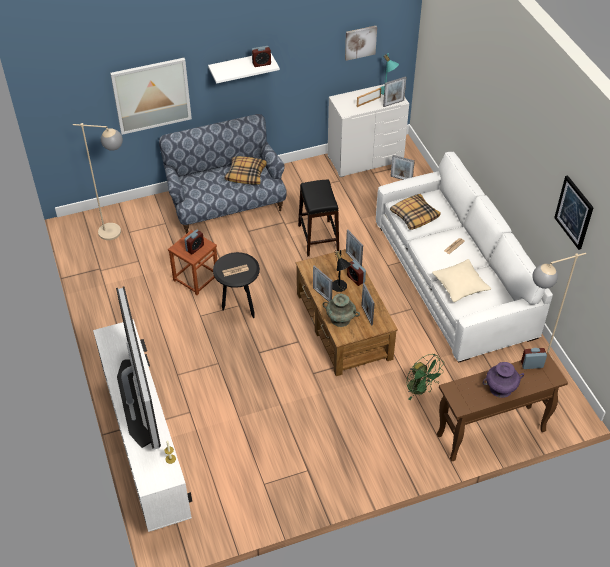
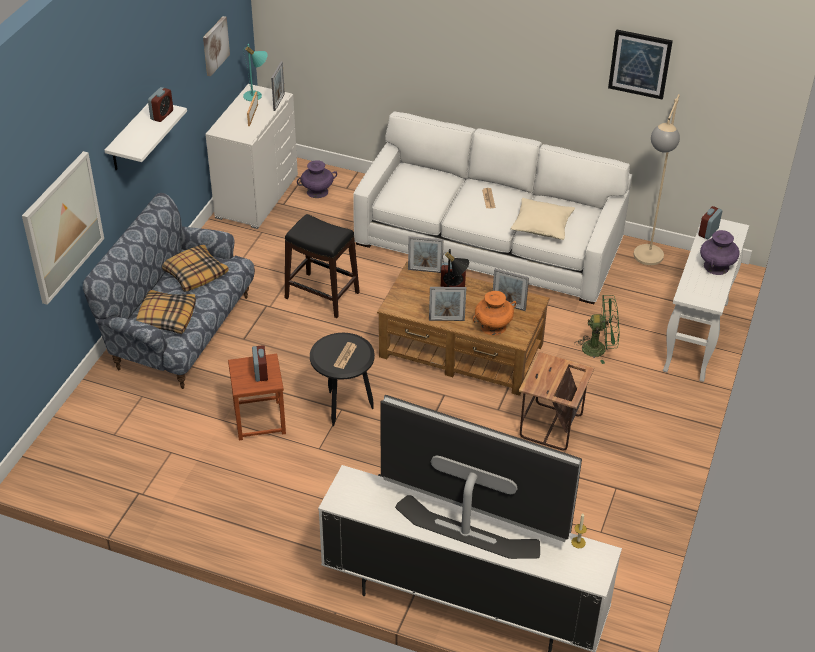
camera: 50 degrees left, 5 degrees down
(118, 232) = (101, 444): beige floor lamp -> none
(324, 407) = (550, 427): none -> side table
(340, 319) = (493, 326): turquoise vase -> orange vase
(401, 179) = (317, 192): picture frame -> purple vase
(414, 215) = (417, 197): pillow -> pillow (166, 318)
(490, 433) = (696, 337): brown console table -> white console table

